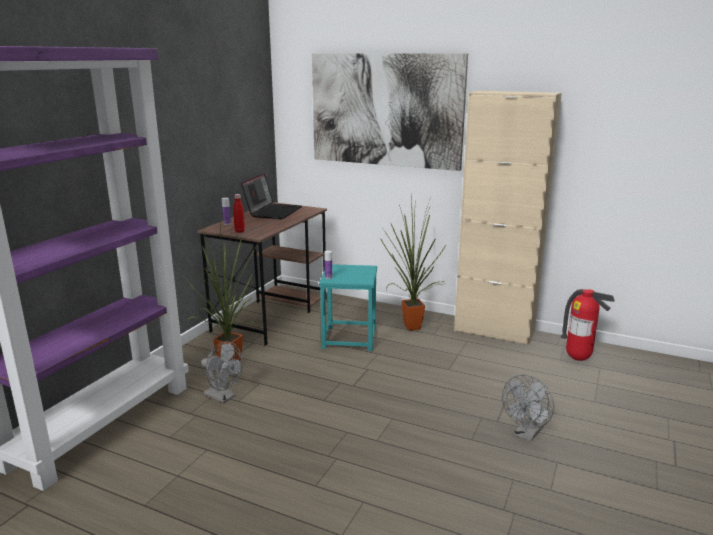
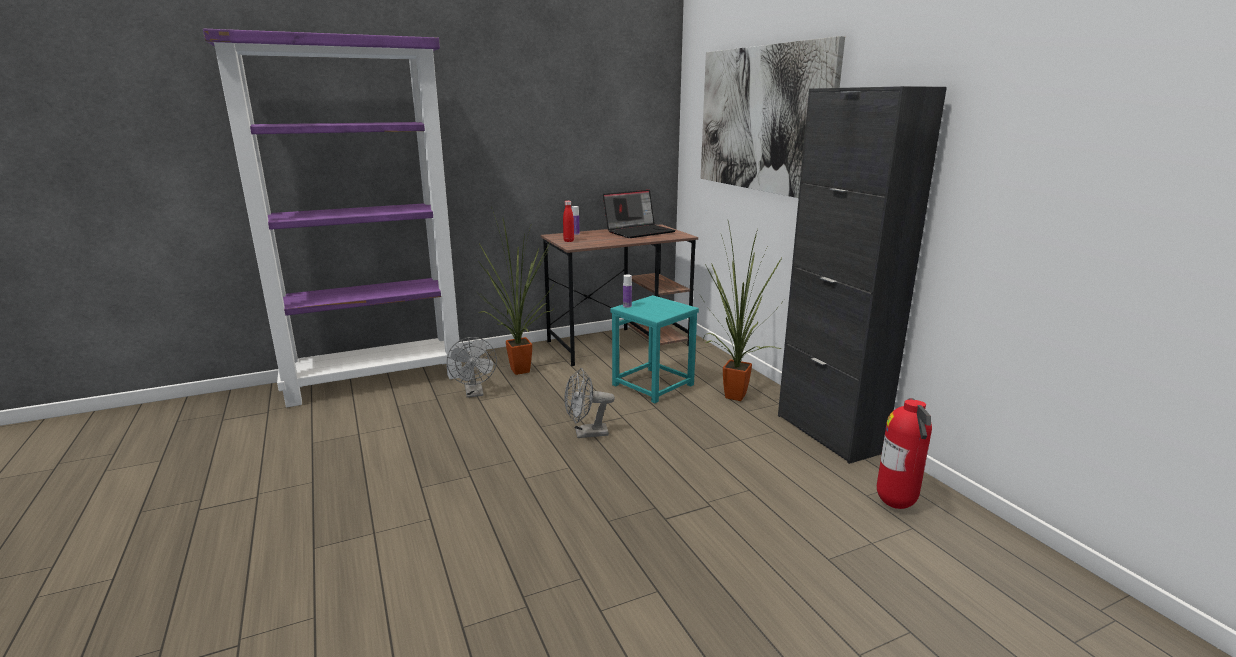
camera: 40 degrees right, 0 degrees up
(494, 331) = (829, 433): beige cabinet -> black cabinet
(526, 435) = (673, 547): grey fan -> grey fan (586, 434)

